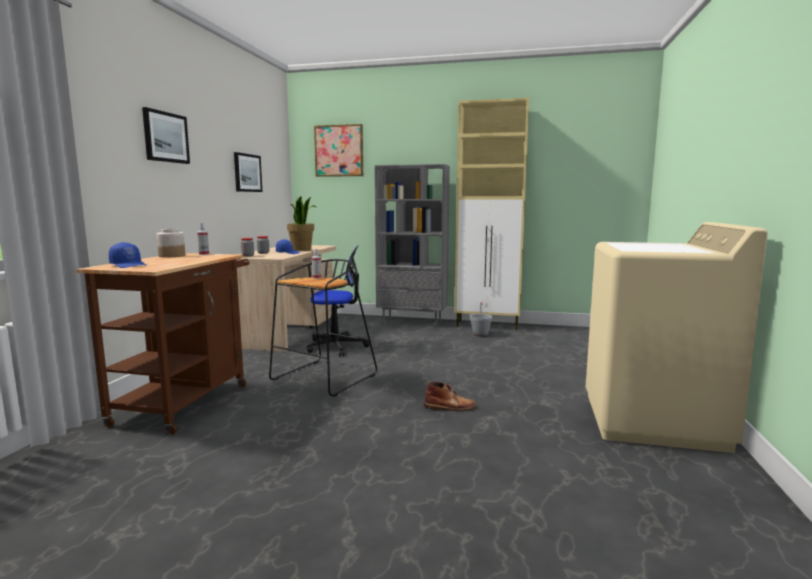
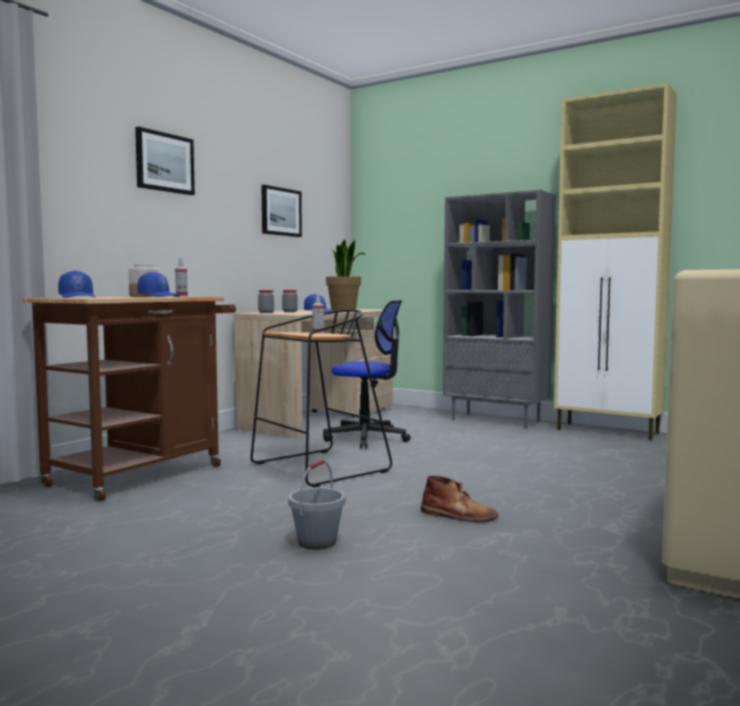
camera: 20 degrees right, 5 degrees down
(192, 258) = (159, 296): none -> blue cap
(339, 151) = (410, 184): picture -> none
(480, 334) = (585, 441): grey bucket -> grey bucket (316, 542)

